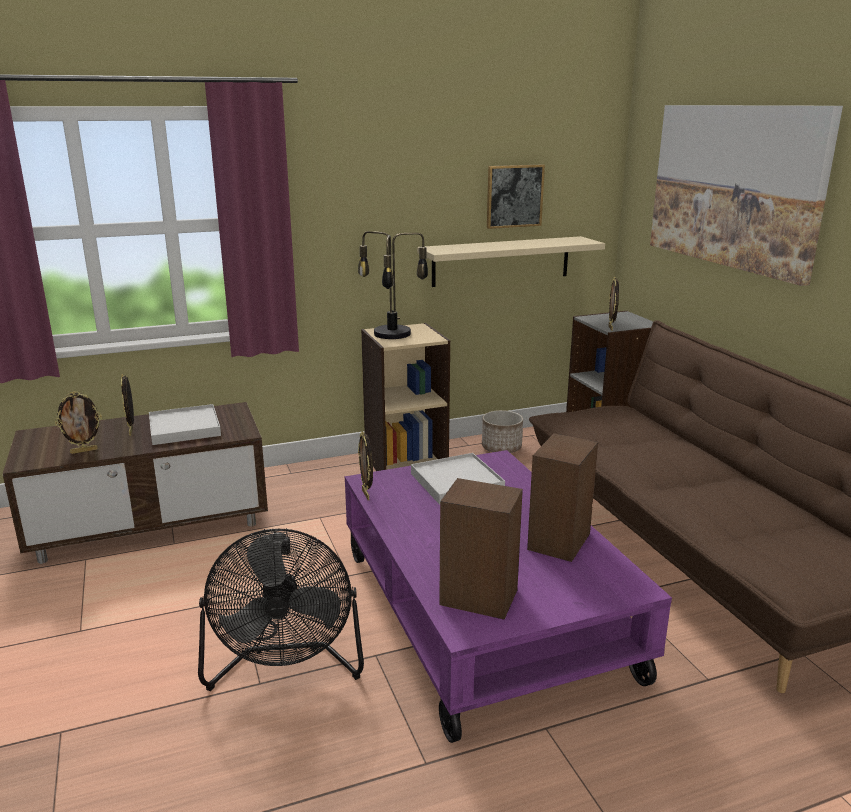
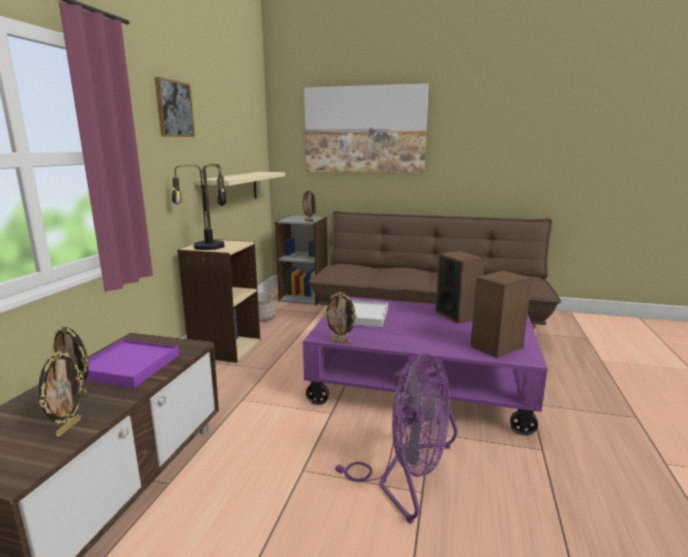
camera: 55 degrees left, 5 degrees down
(184, 428) = (128, 366): white tray -> purple tray
(280, 663) = (406, 475): black fan -> purple fan
(514, 196) = (232, 143): picture -> picture (174, 109)

